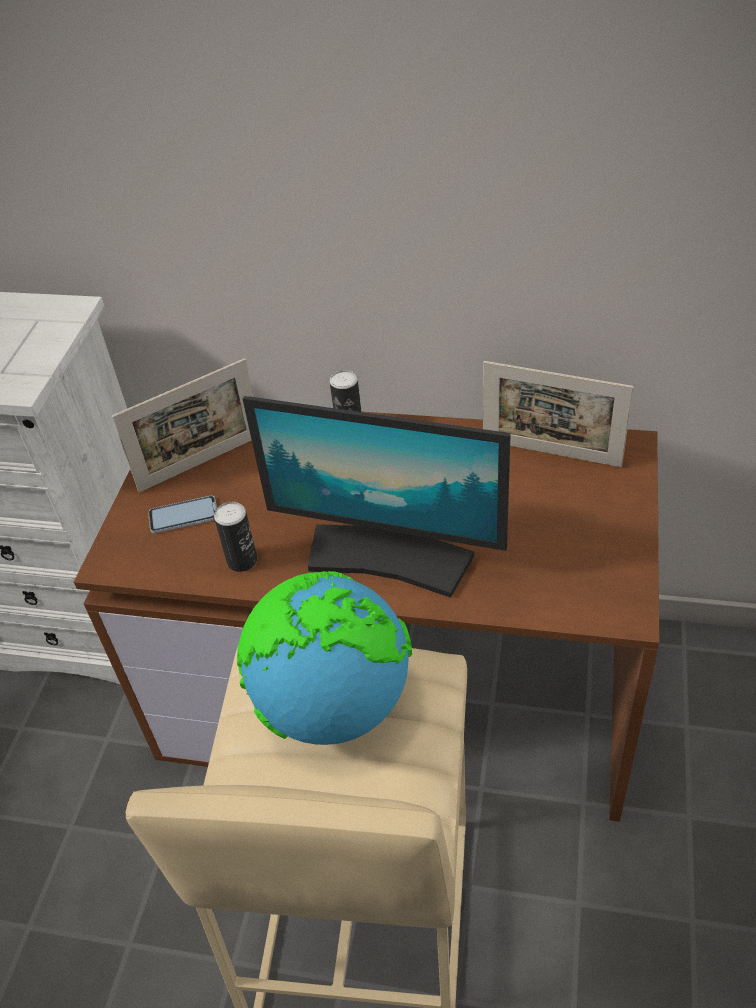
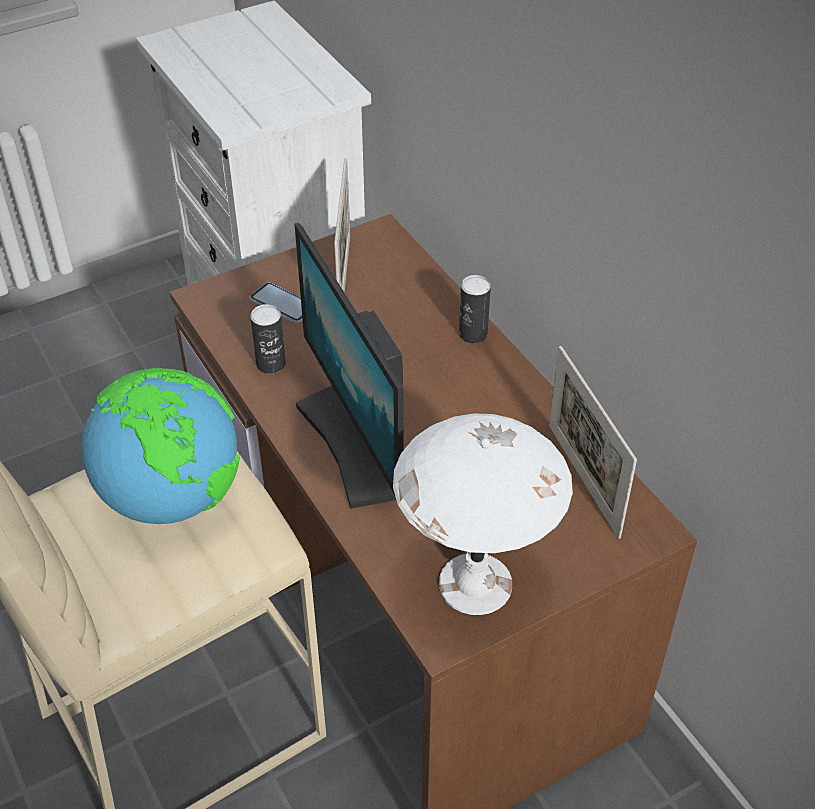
camera: 45 degrees right, 0 degrees up
(201, 463) = (344, 277): picture frame -> picture frame turned 105 degrees counterclockwise
(593, 565) = (476, 583): none -> white table lamp

